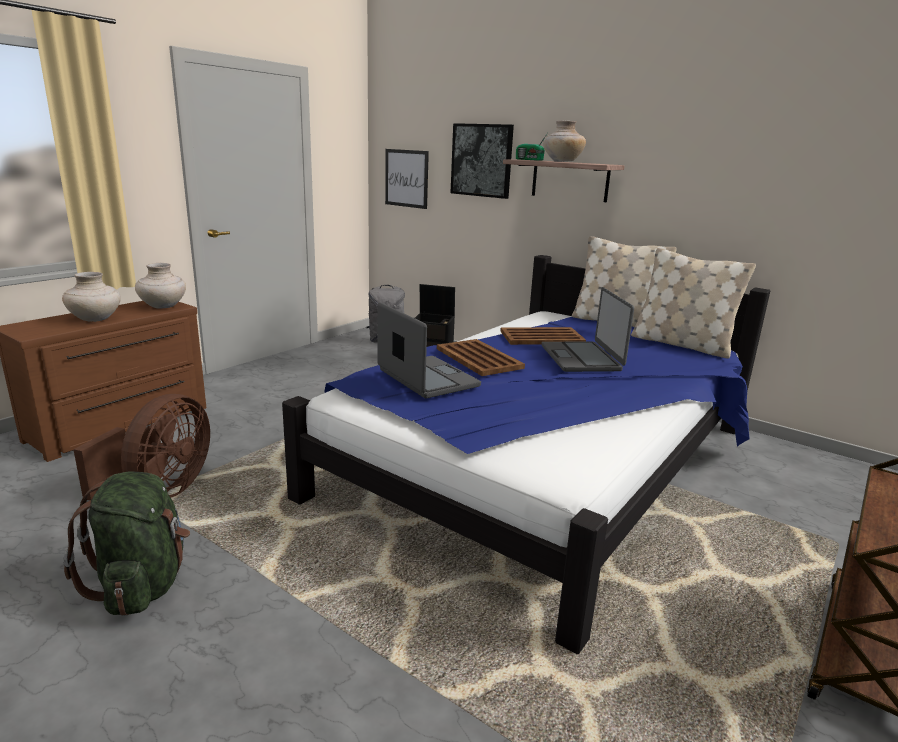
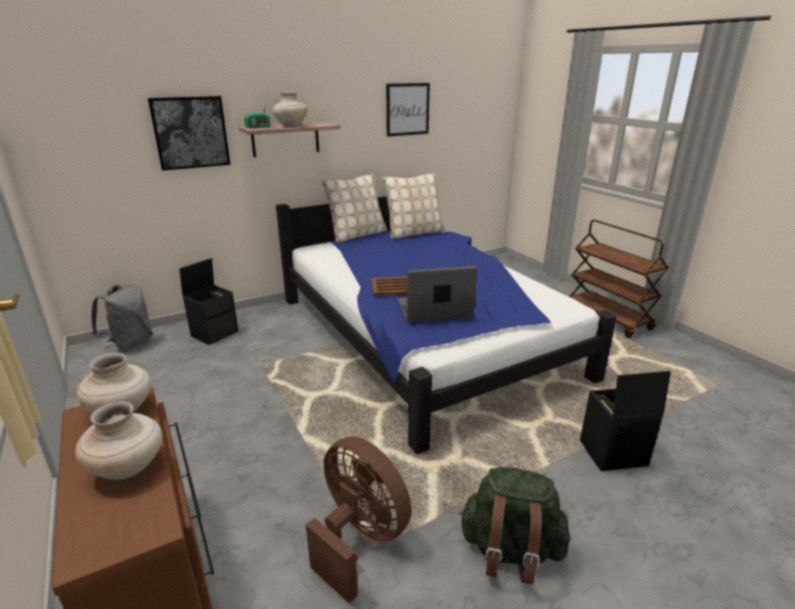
camera: 65 degrees left, 5 degrees up
(353, 673) = (612, 454): none -> black storage box
(406, 178) = (86, 164): picture -> picture (407, 109)
(542, 337) = (372, 260): brown tray -> none
(582, 358) = (425, 260): laptop -> none

